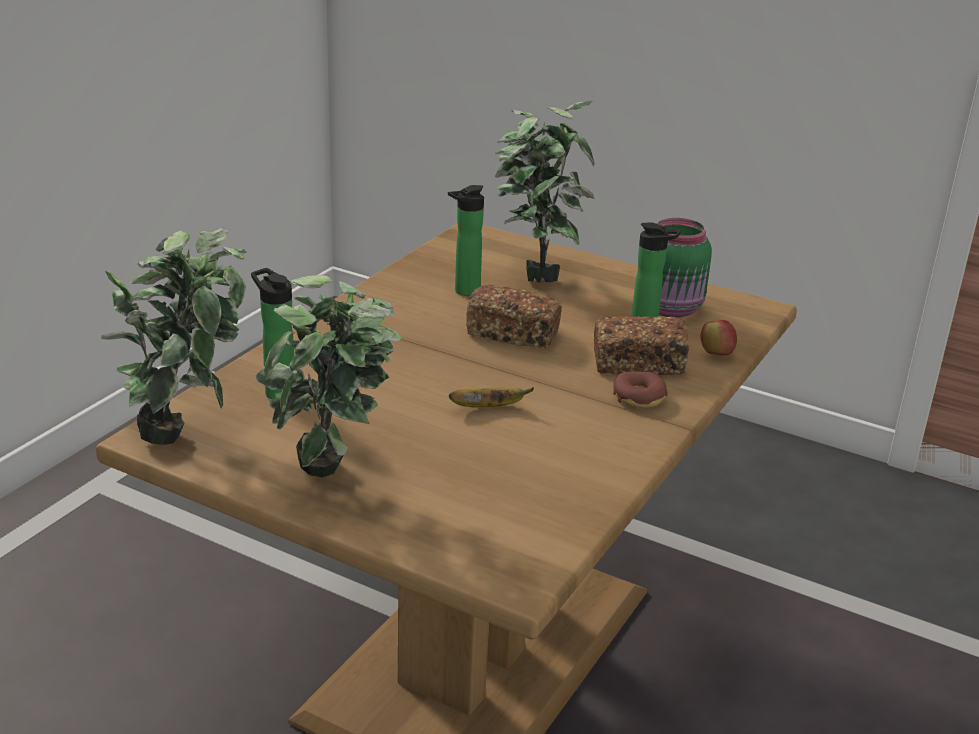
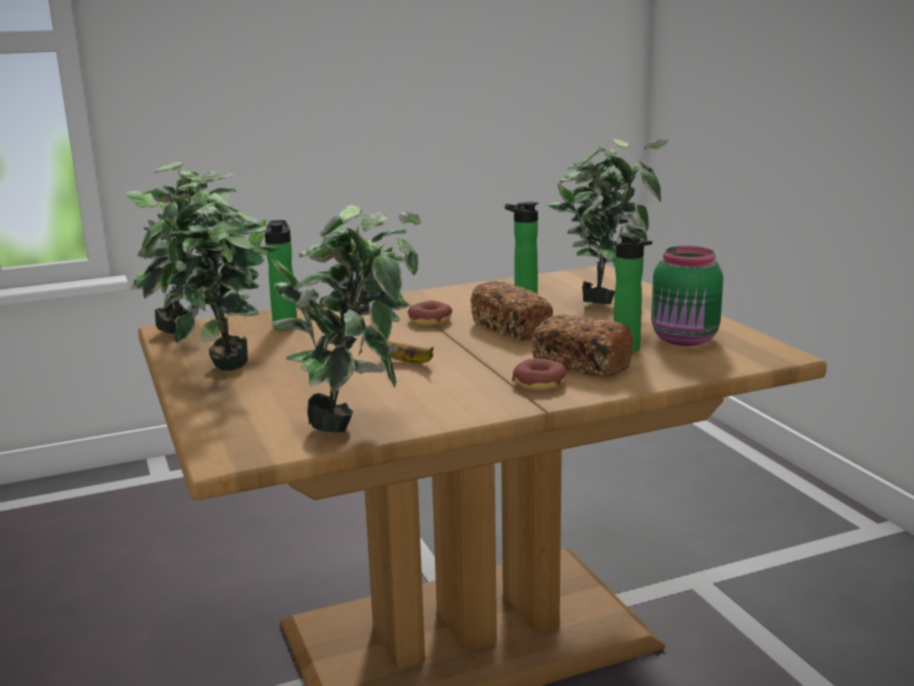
camera: 40 degrees right, 10 degrees down
(420, 344) = (430, 321): none -> donut
(566, 498) = (356, 423): none -> potted plant
(716, 354) = (668, 373): apple -> none

